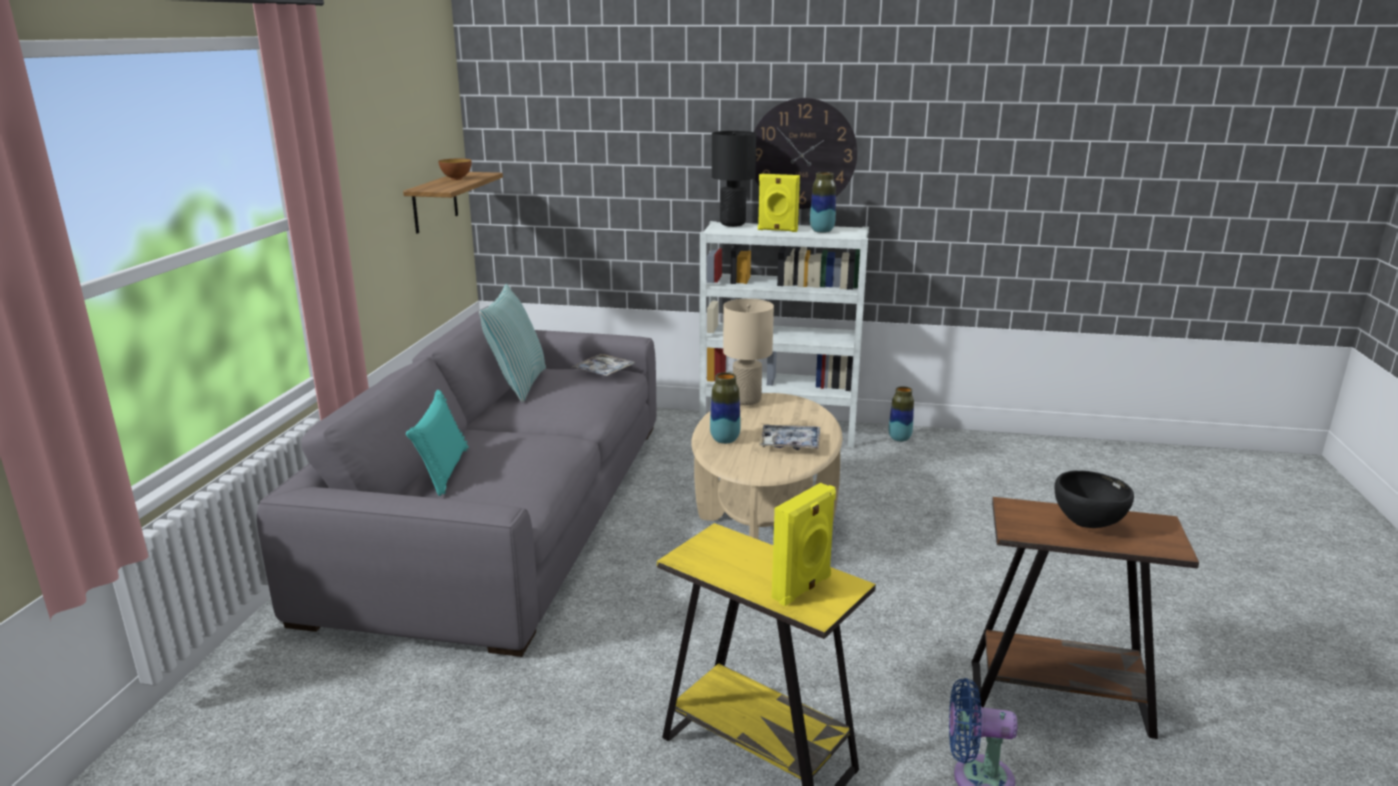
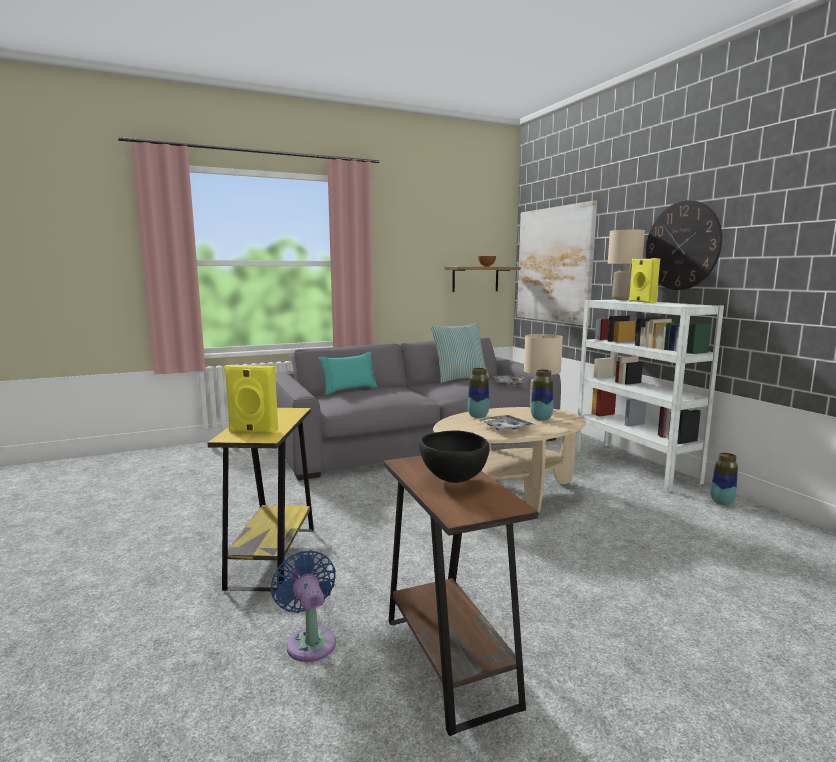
camera: 55 degrees right, 10 degrees down
(567, 168) = (554, 265): none -> picture
(732, 225) = (621, 300): black table lamp -> beige table lamp
(822, 231) = (671, 304): vase -> vase (541, 419)

